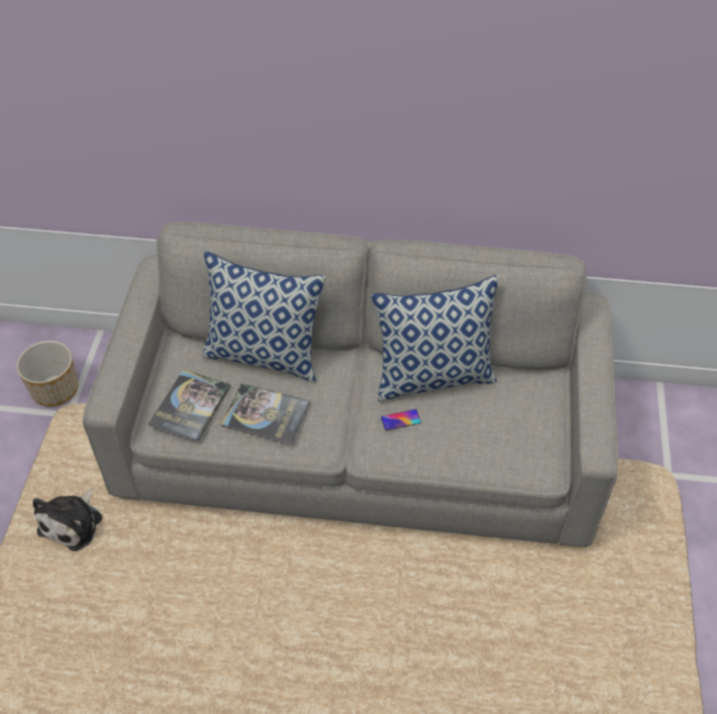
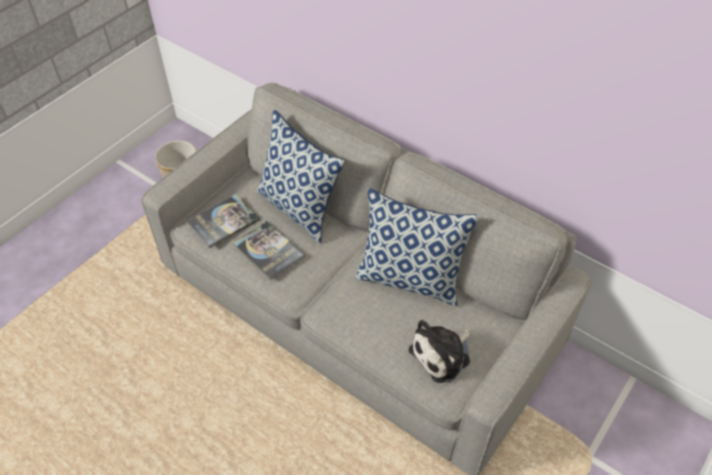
camera: 30 degrees right, 0 degrees up
(73, 522) = (133, 271): plush toy -> plush toy (442, 354)
(400, 420) = (361, 300): phone -> none

